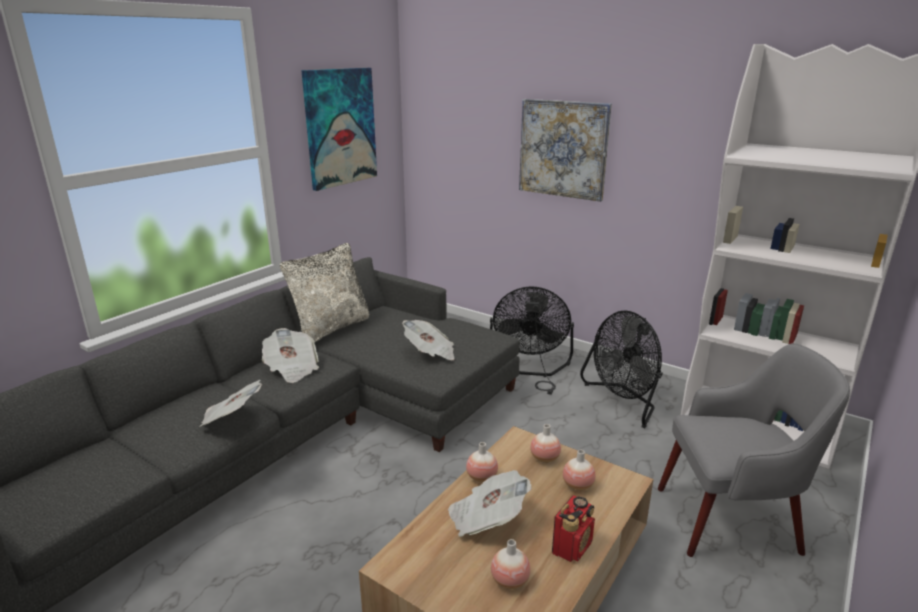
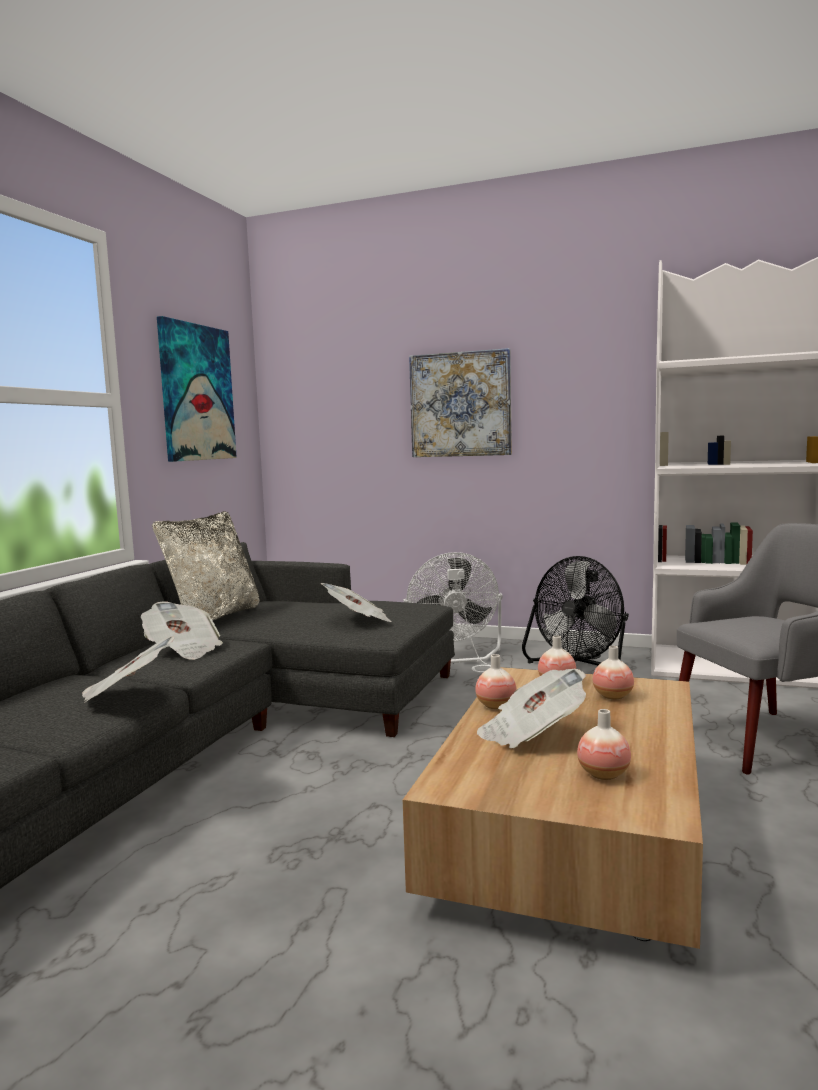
camera: 15 degrees left, 15 degrees down
(532, 370) = (459, 659): black fan -> white fan
(572, 547) = (651, 739): radio -> none

